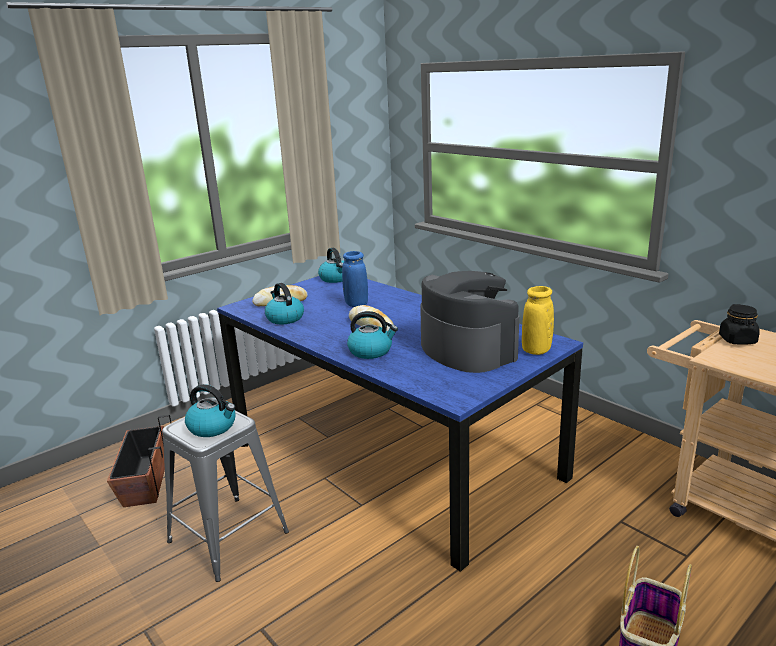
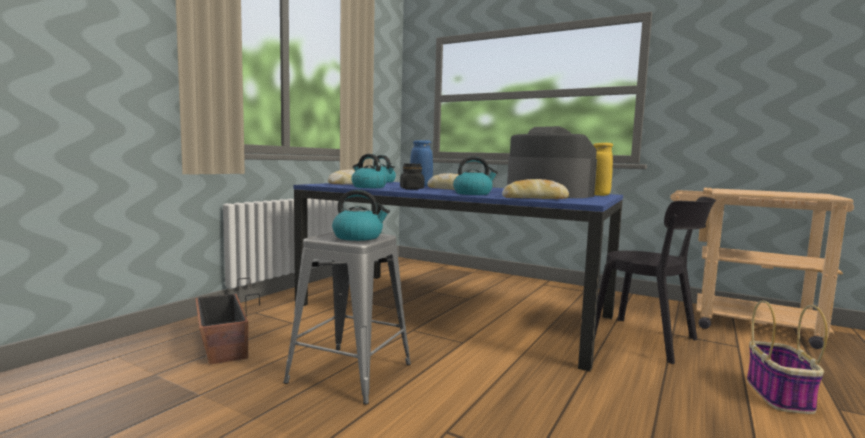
camera: 20 degrees left, 15 degrees down
(415, 379) = (534, 198): none -> bread
(576, 530) = (648, 341): none -> black chair
(737, 340) = (725, 188): black jar -> black jar (412, 189)

